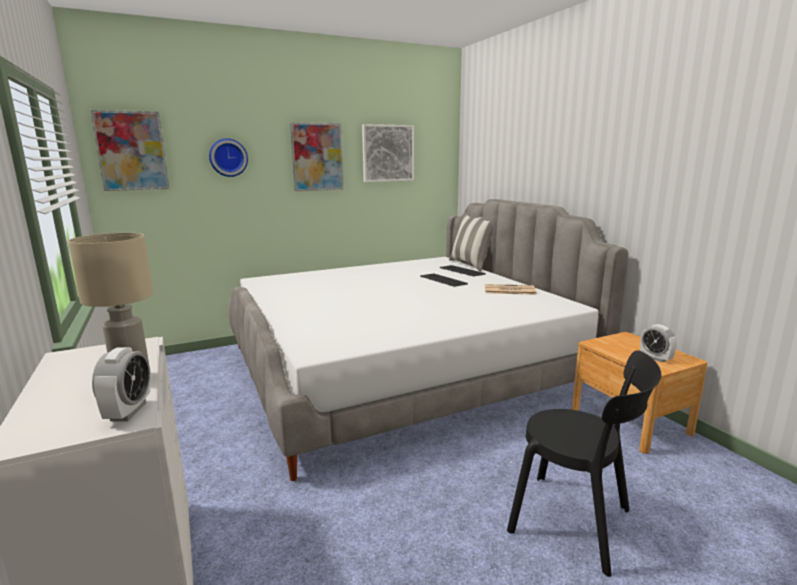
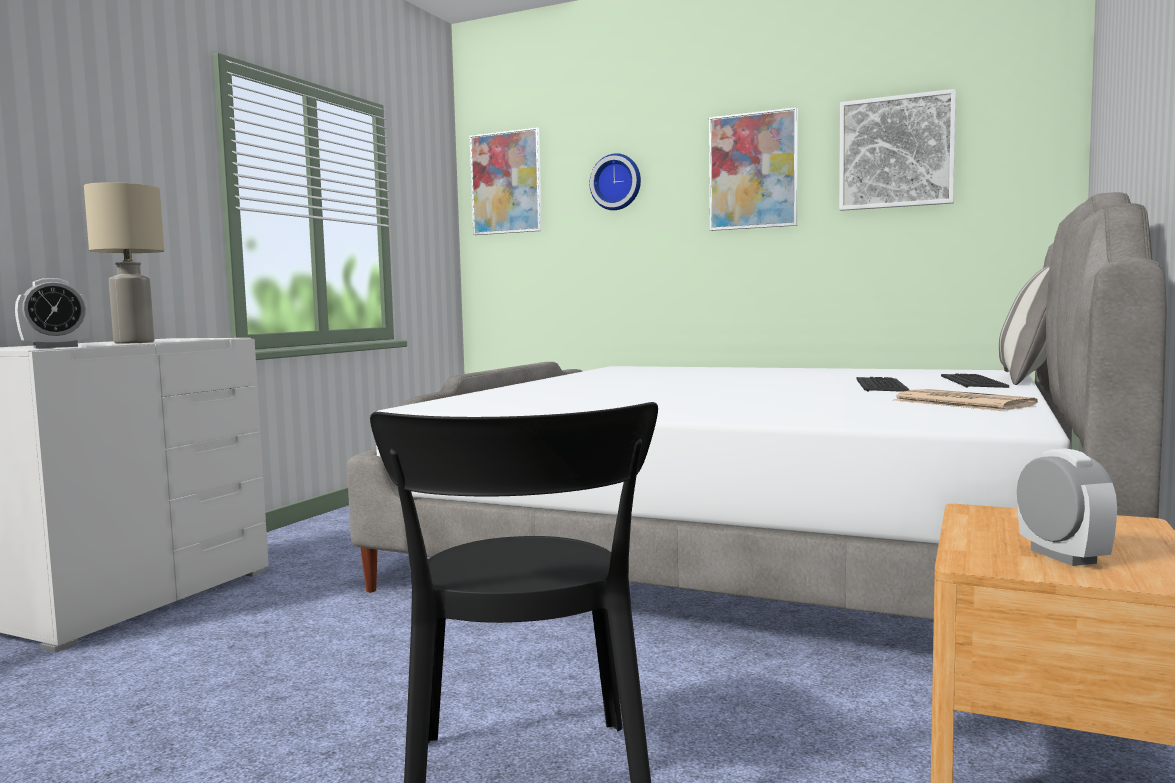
camera: 50 degrees right, 10 degrees down
(655, 358) = (1062, 556): alarm clock -> alarm clock turned 150 degrees clockwise

